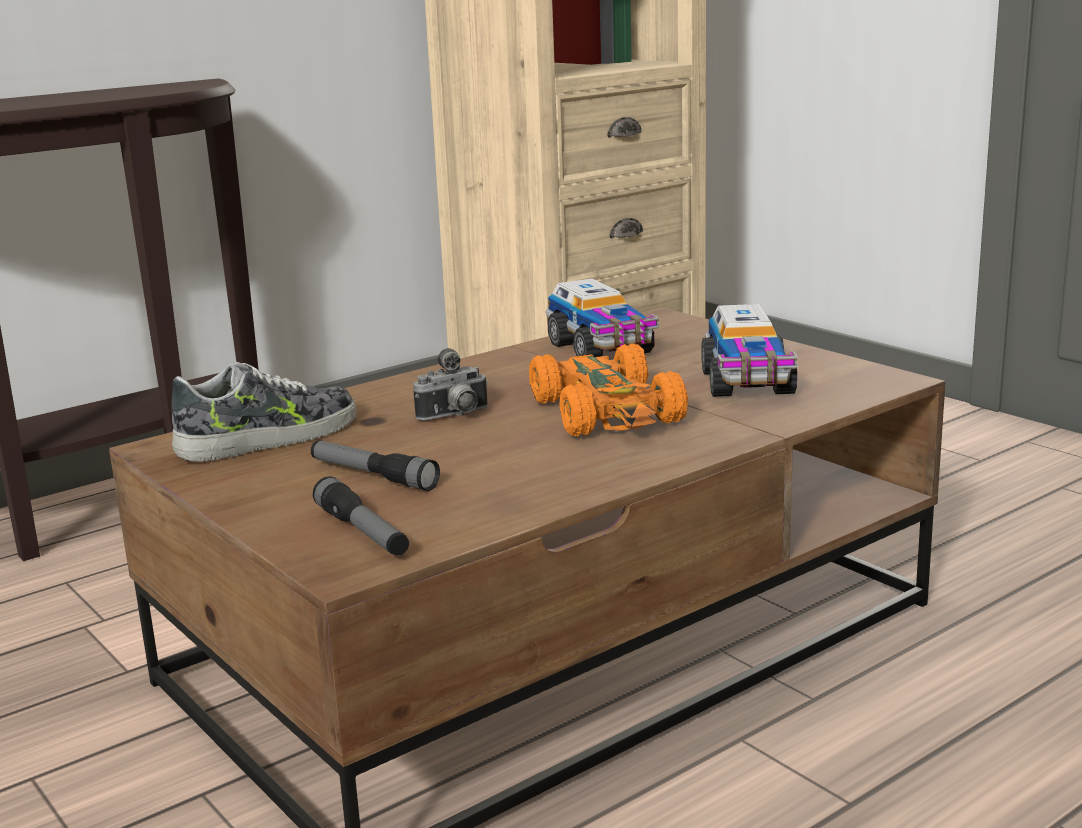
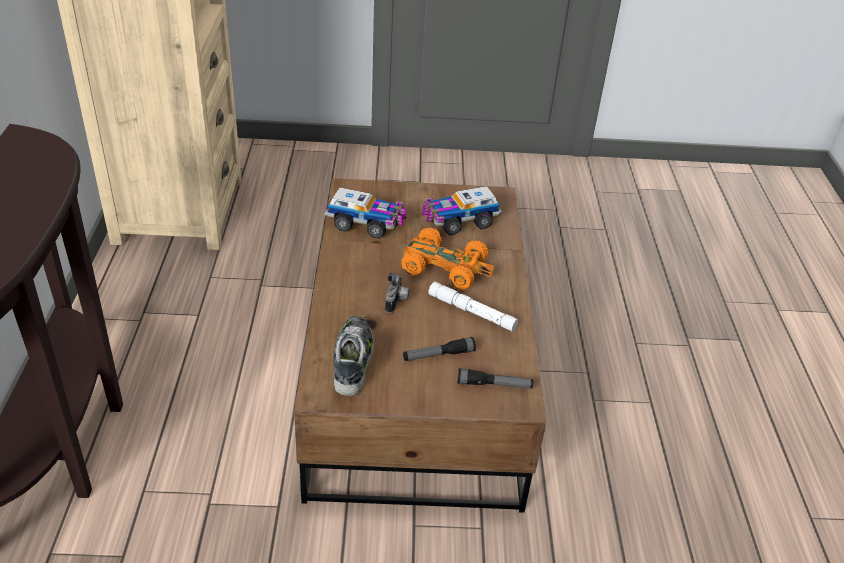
camera: 55 degrees left, 20 degrees up
(530, 460) = (472, 311): none -> white flashlight
(747, 382) = (459, 221): toy truck -> toy truck turned 120 degrees clockwise

